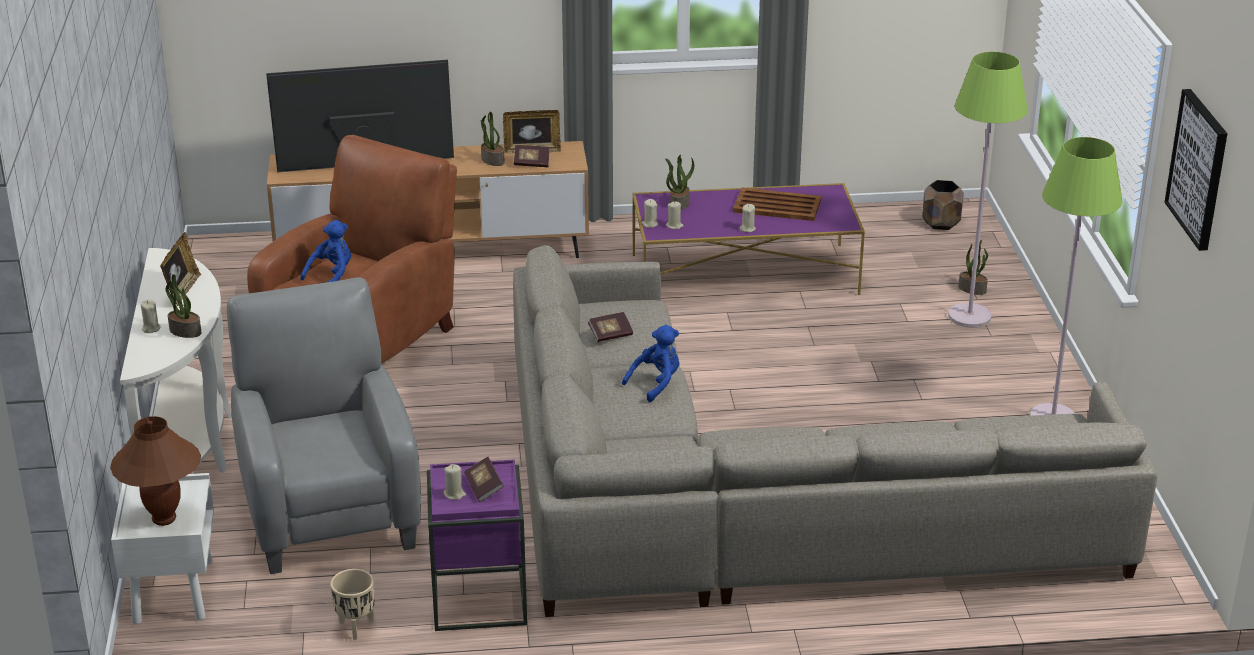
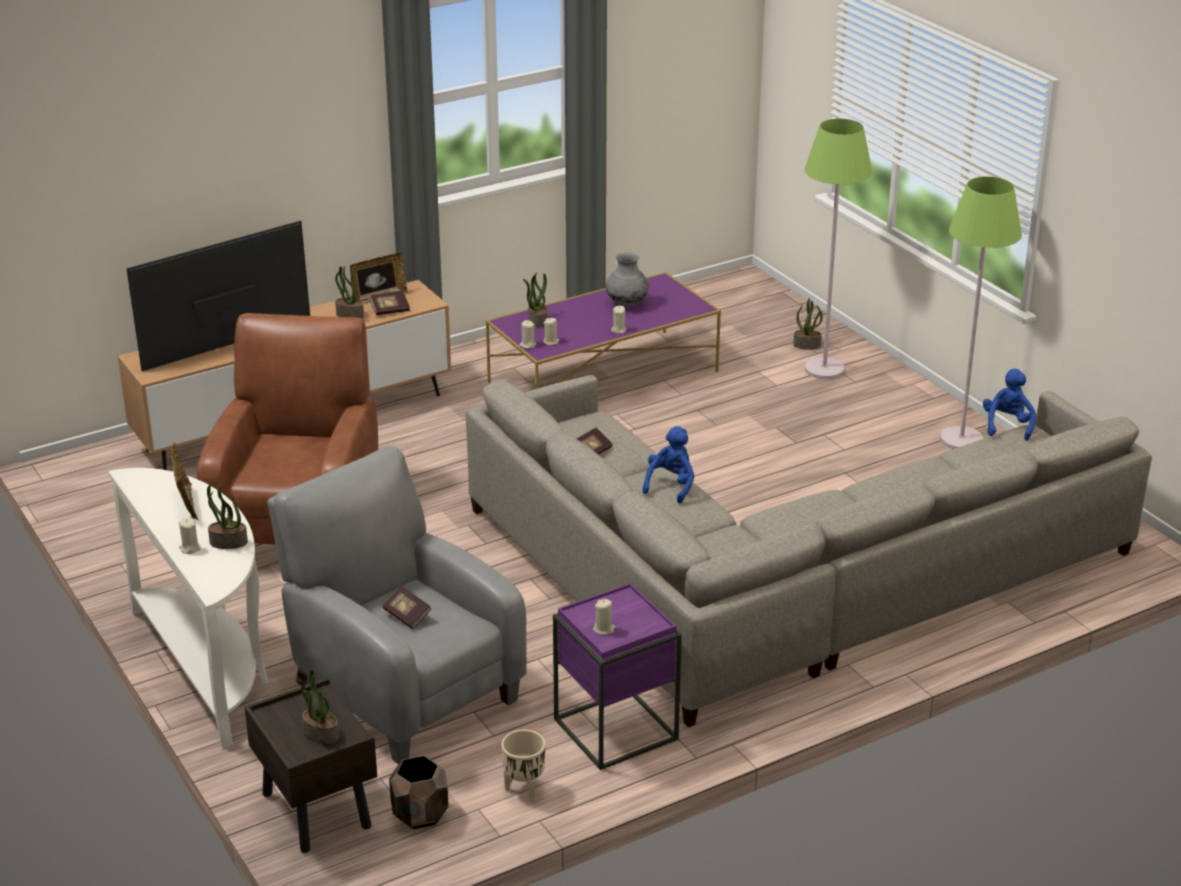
camera: 25 degrees left, 0 degrees up
(163, 519) = (320, 734): brown table lamp -> potted plant
(172, 591) = (315, 810): white nightstand -> brown nightstand
(332, 276) = (278, 460): blue plush toy -> blue plush toy (1007, 425)
(484, 487) = (625, 615): book -> book (407, 615)
(778, 206) = (627, 304): brown tray -> grey vase
(941, 223) = (734, 294): brown planter -> brown planter (420, 815)
(1199, 169) = (1124, 182): picture -> none

